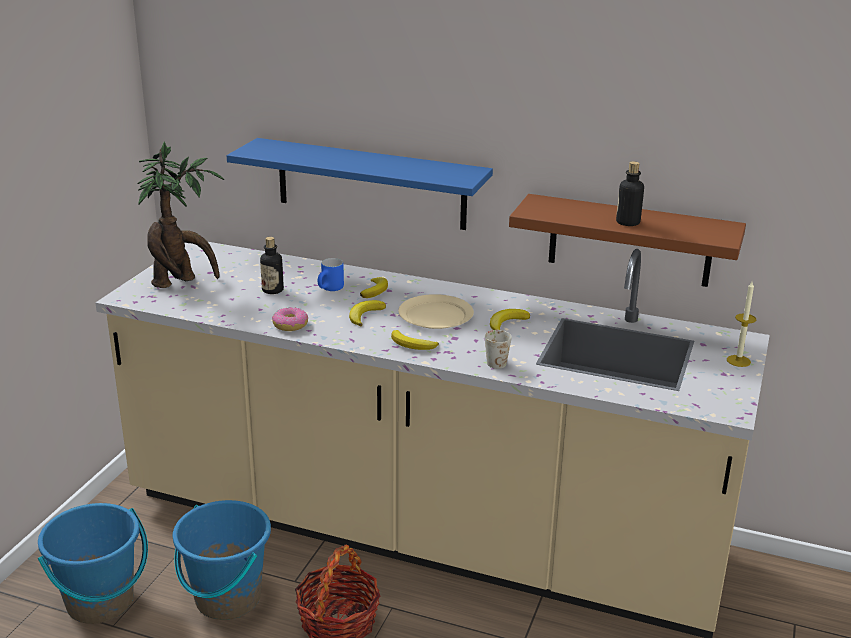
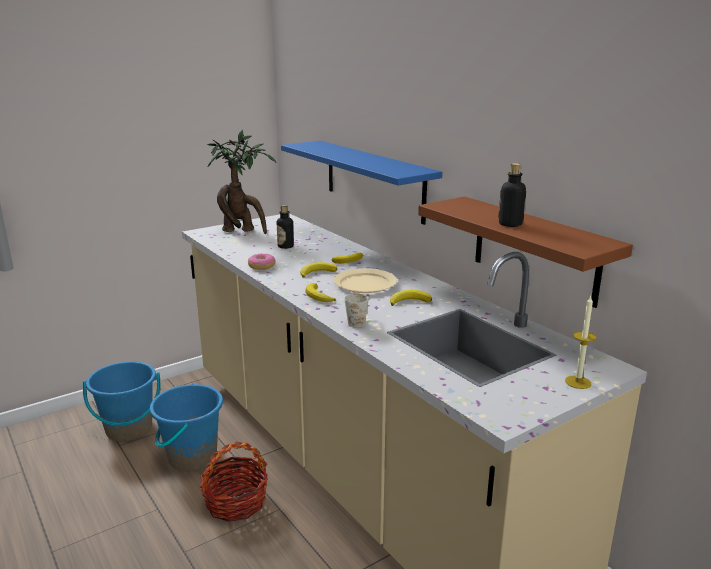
camera: 35 degrees right, 5 degrees down
(331, 290) = (321, 254): blue mug -> none

